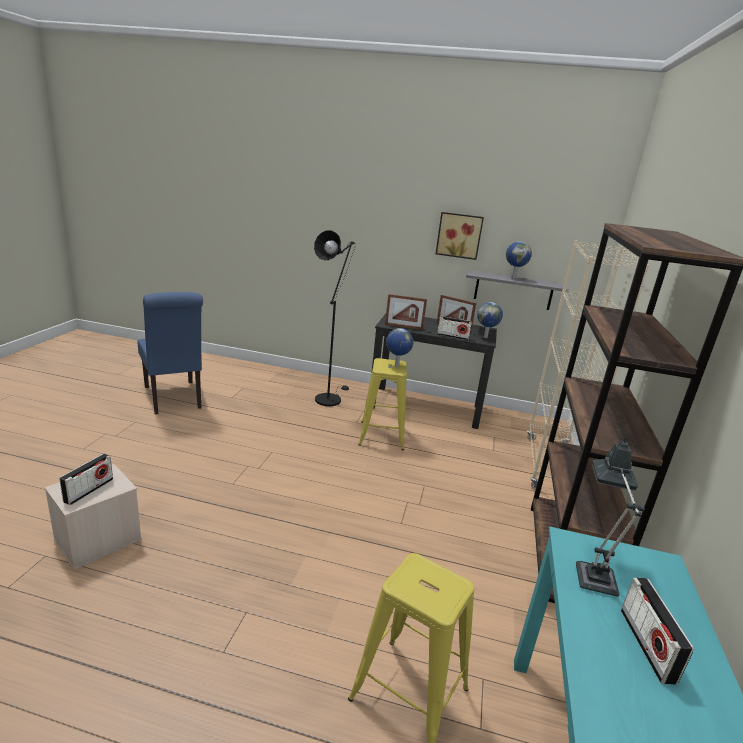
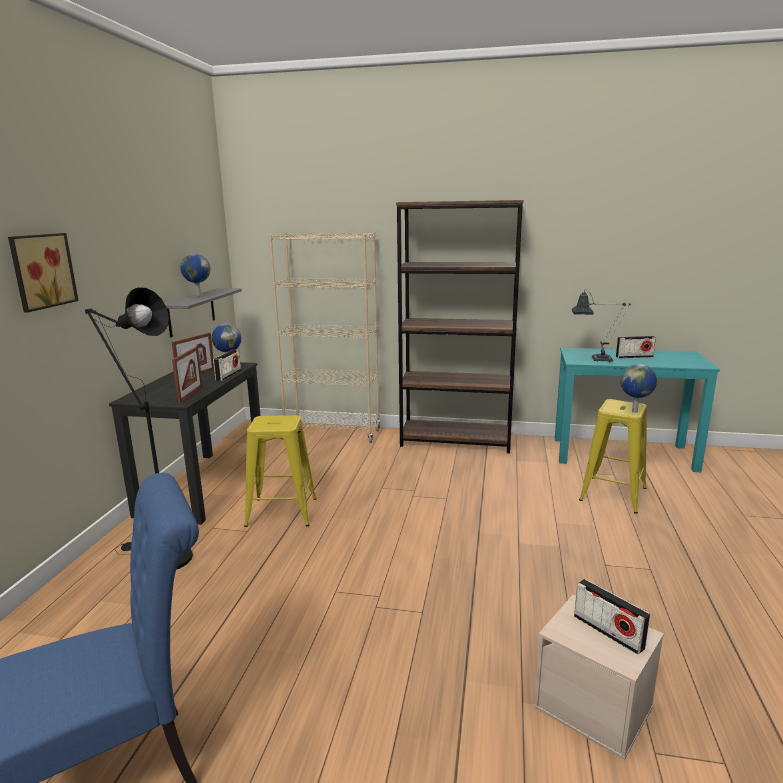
camera: 90 degrees left, 5 degrees down
(89, 490) = (608, 632): radio -> radio turned 150 degrees counterclockwise
(396, 366) = (275, 419): globe -> globe (635, 411)
(459, 235) = (141, 264): picture -> picture (41, 271)

